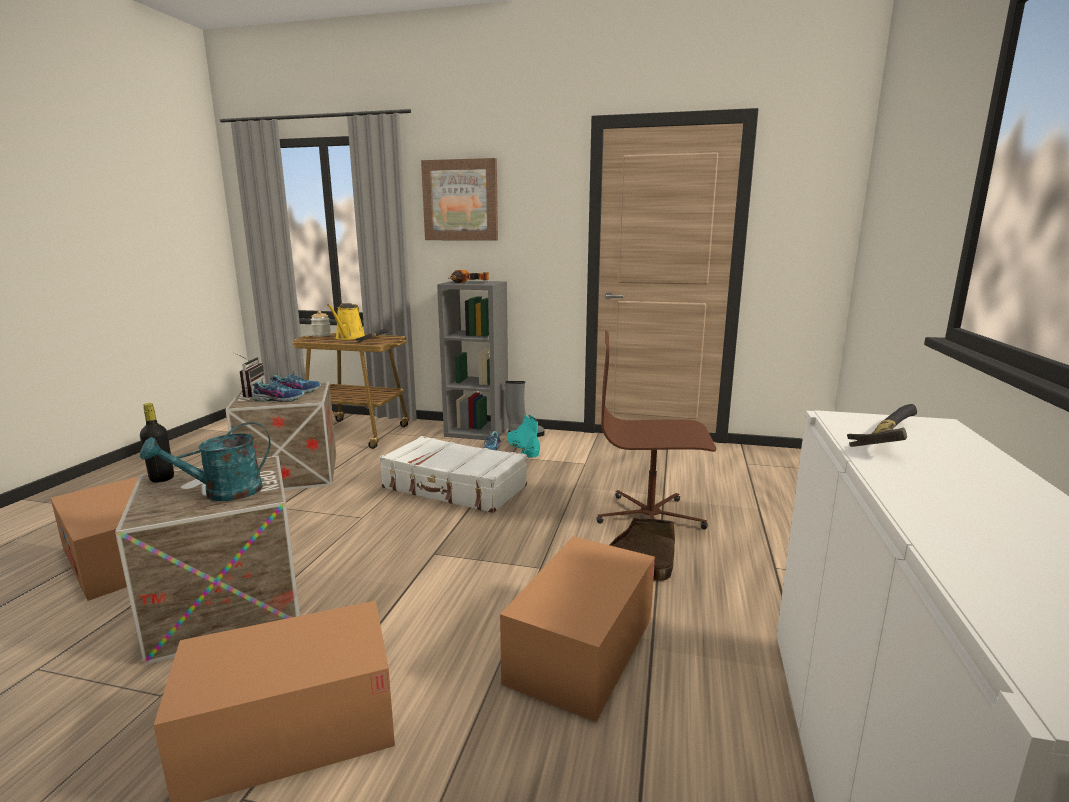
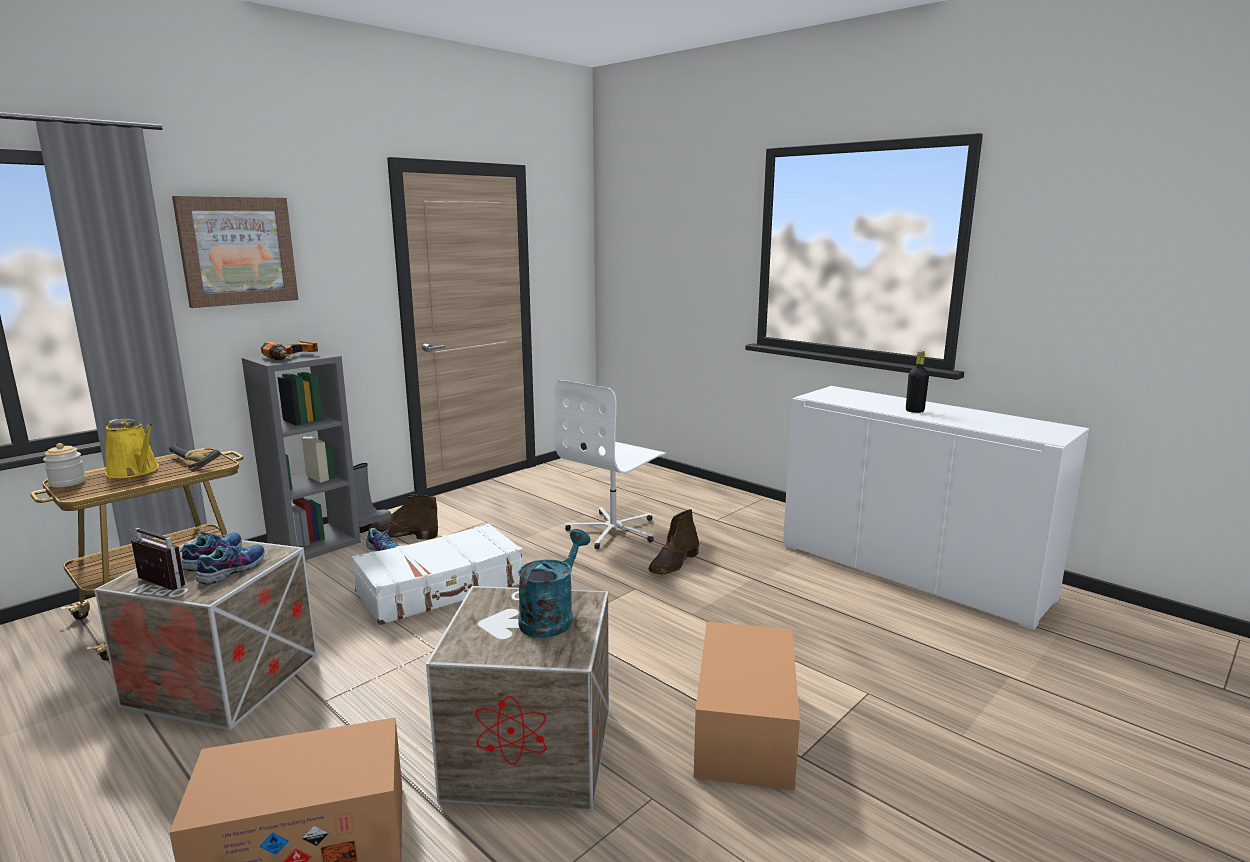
camera: 60 degrees left, 0 degrees up
(162, 478) = (460, 649): black bottle -> black bottle (914, 411)
(222, 493) = (551, 617): turquoise watering can -> turquoise watering can turned 150 degrees counterclockwise
(522, 447) = (403, 535): turquoise boot -> brown boot
(582, 649) = (744, 602): cardboard box -> none
(650, 518) = (614, 530): brown office chair -> white office chair
(884, 437) = (848, 400): hammer -> none

